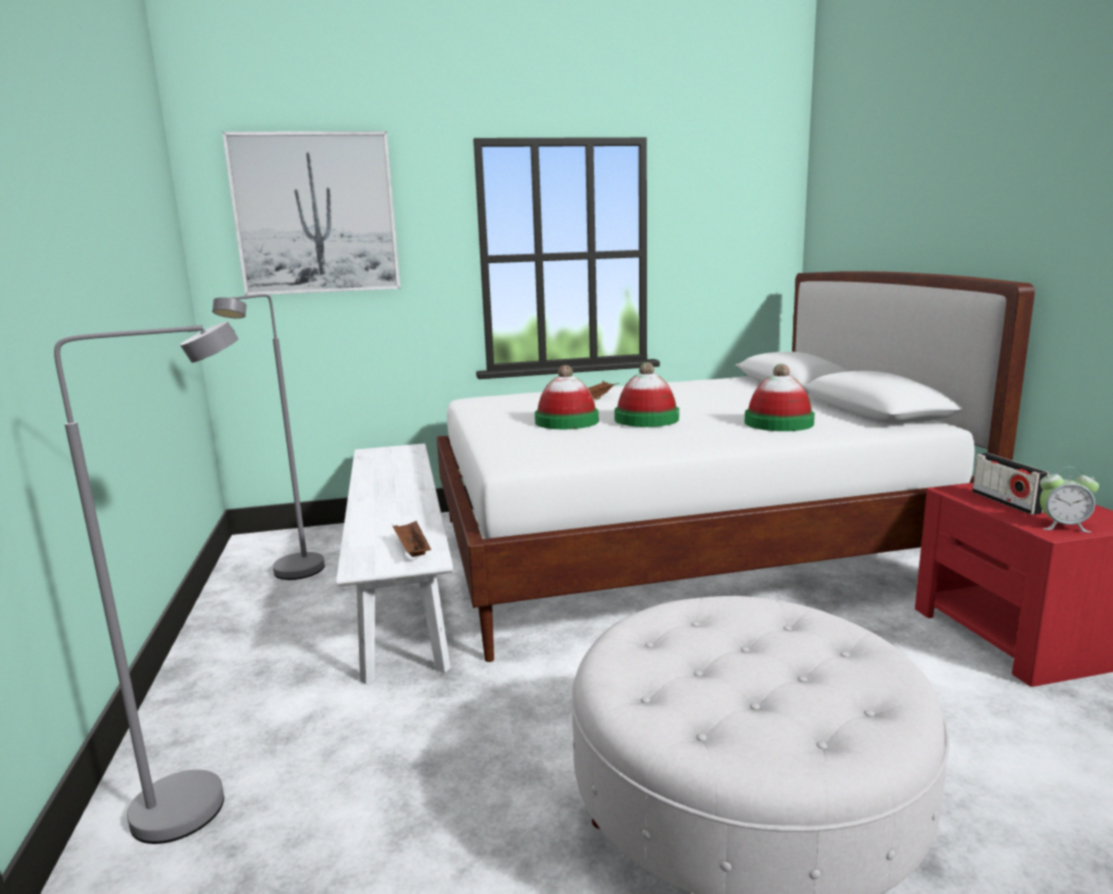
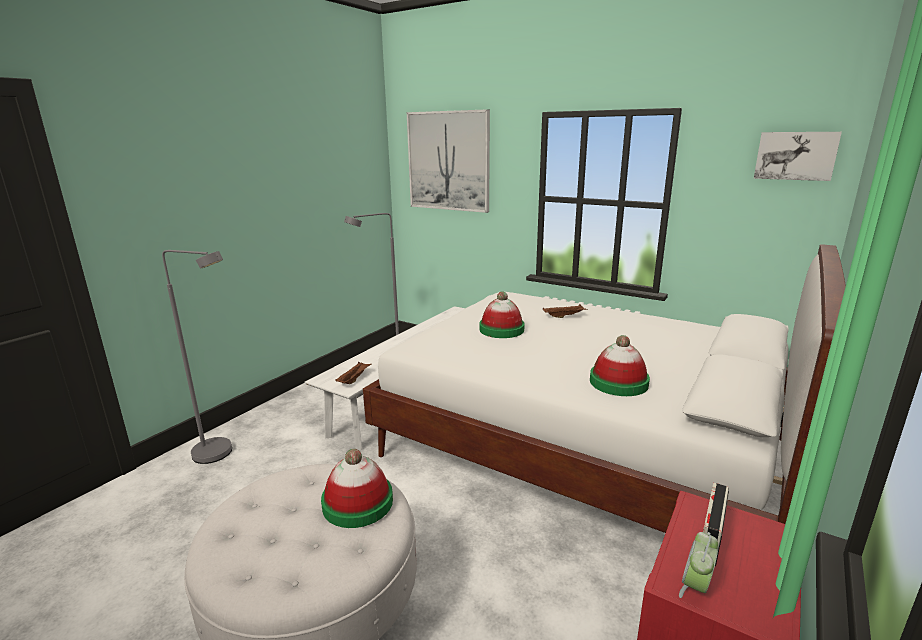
camera: 45 degrees right, 5 degrees up
(646, 419) = (545, 345): hat -> hat (358, 503)
(756, 189) = (795, 155): none -> picture
(1063, 526) = (695, 587): alarm clock -> alarm clock turned 60 degrees clockwise

